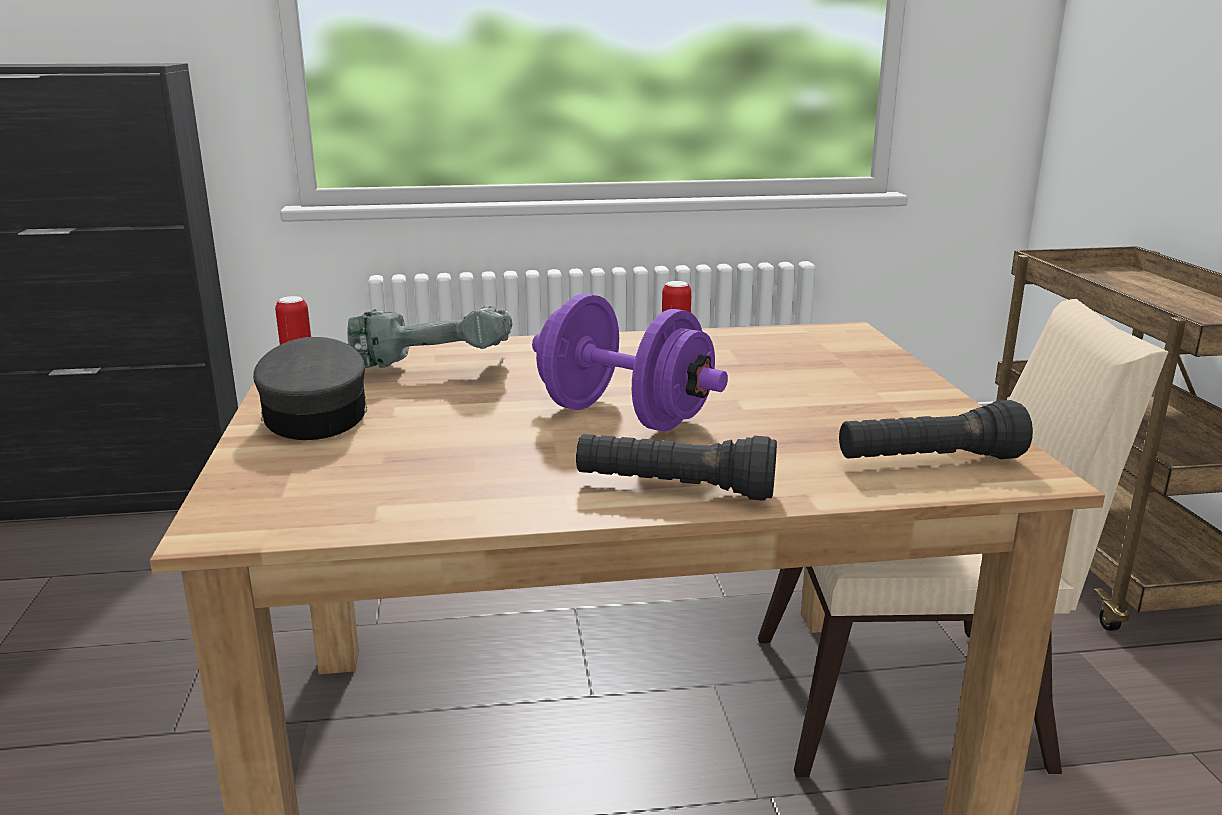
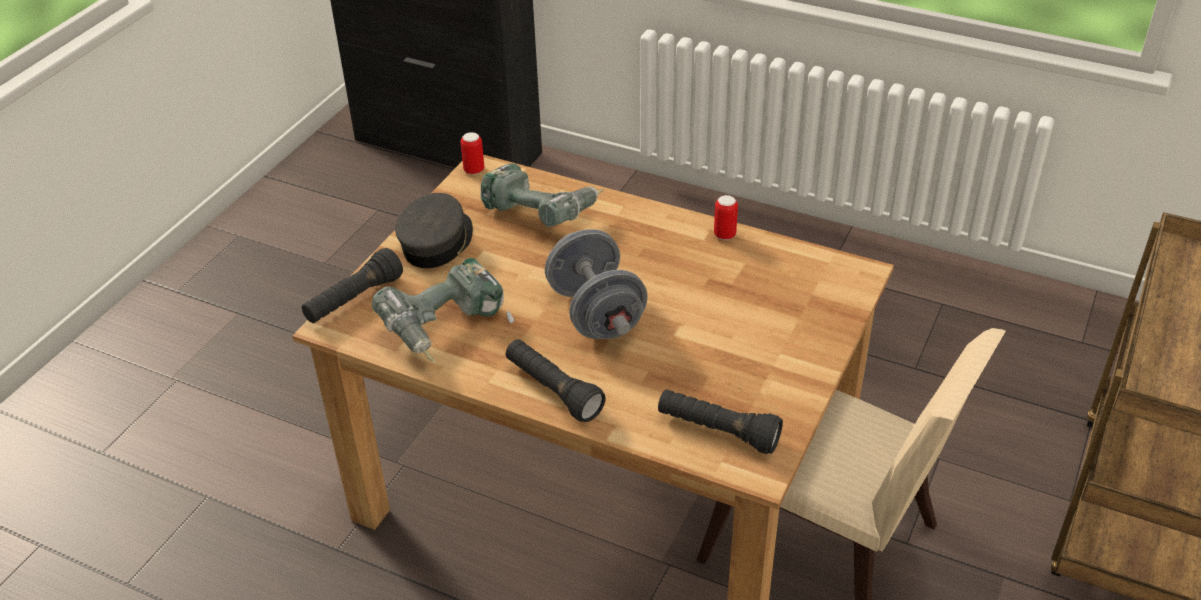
camera: 35 degrees right, 20 degrees up
(235, 493) = (354, 300): none -> black flashlight
(437, 481) = (448, 331): none -> power drill
(624, 416) = (596, 313): purple dumbbell -> grey dumbbell

